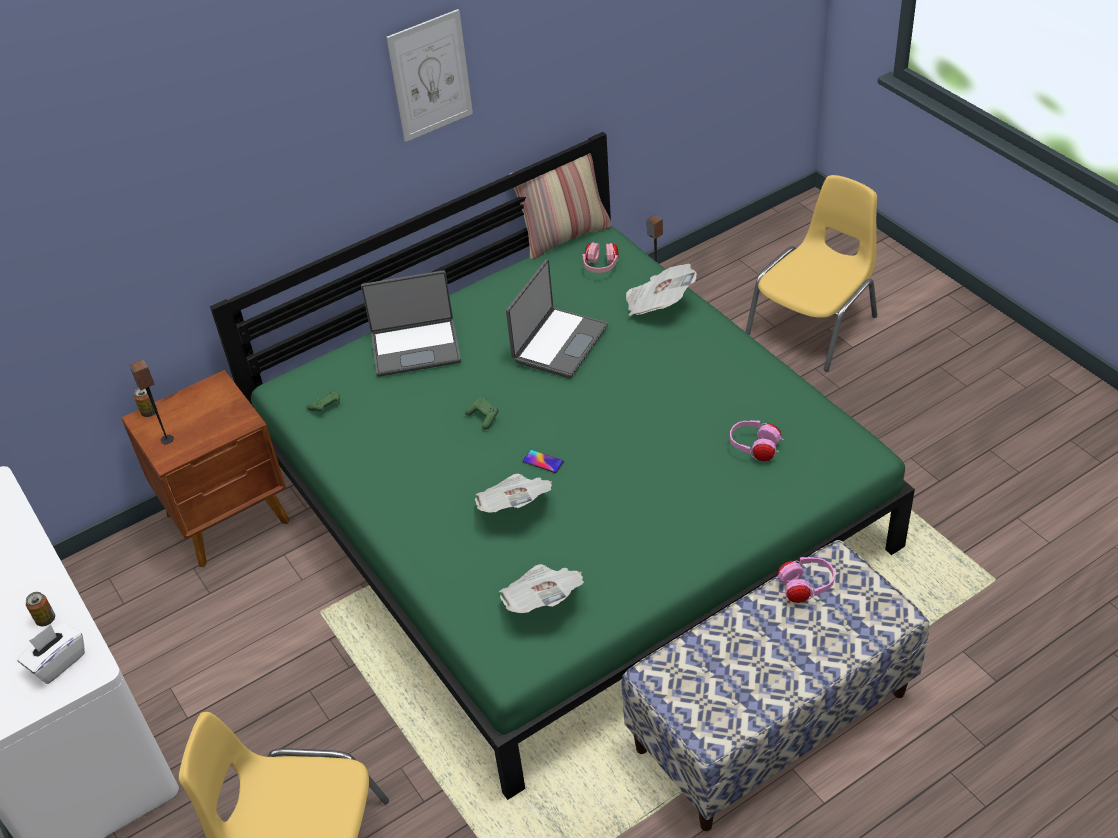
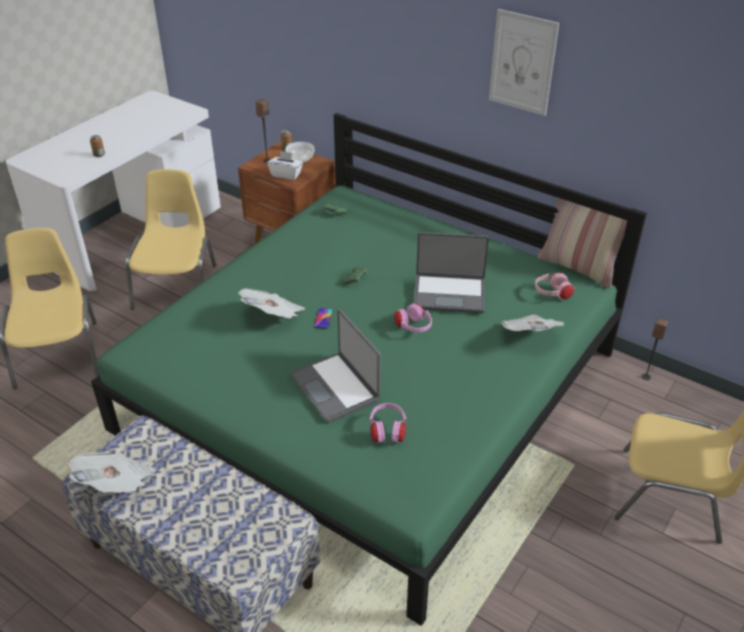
camera: 65 degrees right, 5 degrees down
(57, 662) = (69, 167): white tissue box -> white tissue box (286, 175)
(189, 403) = (300, 158): none -> bowl
(234, 676) = (177, 286): none -> yellow chair
(416, 347) = (408, 232): laptop -> laptop (336, 387)
(542, 601) = (188, 351): newspaper -> newspaper (117, 484)
(805, 588) = (250, 503): pink headphones -> pink headphones (413, 327)

